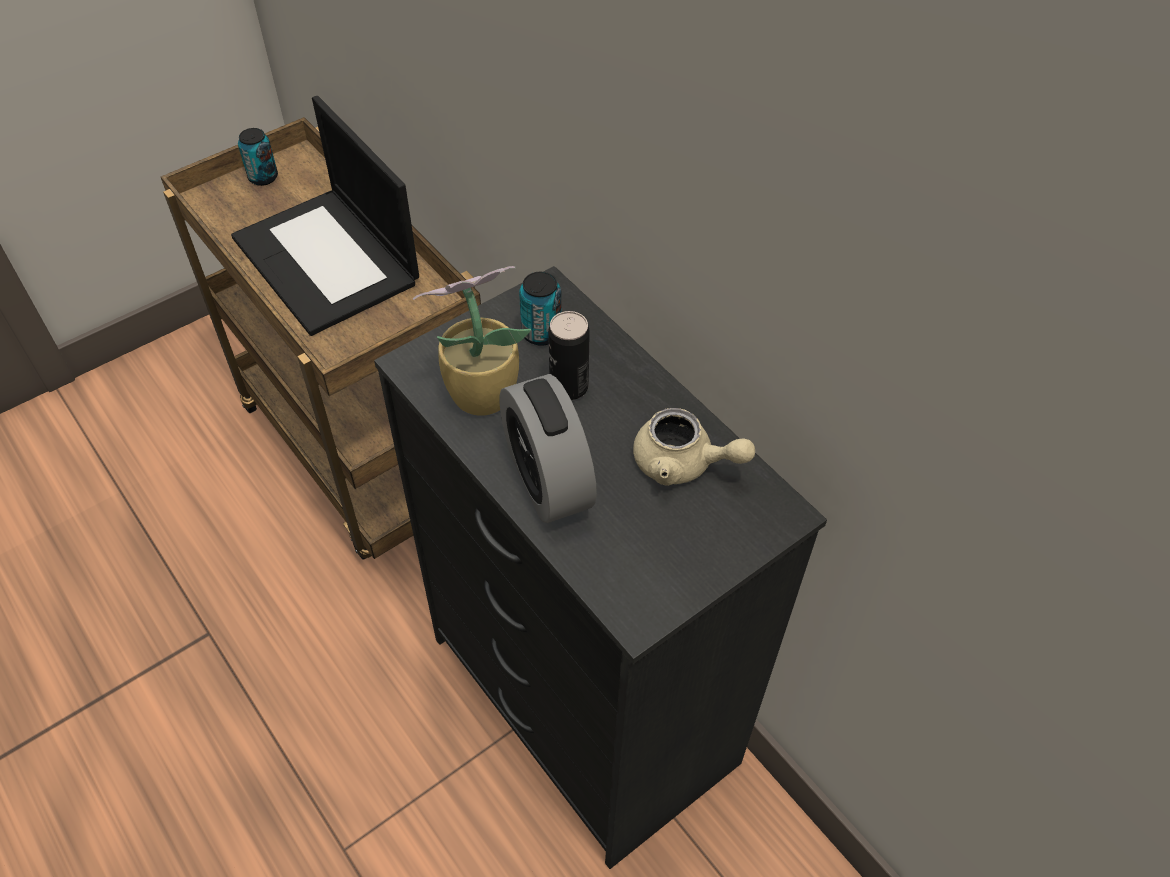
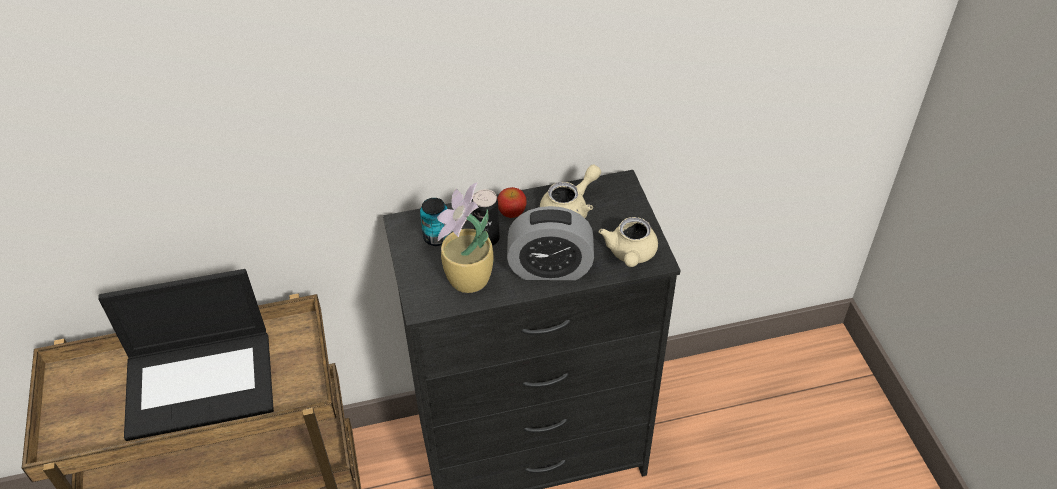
camera: 65 degrees left, 5 degrees down
(263, 177) = (67, 404): can -> none
(629, 575) = (630, 254): none -> beige teapot
(635, 397) = (512, 213): none -> apple

